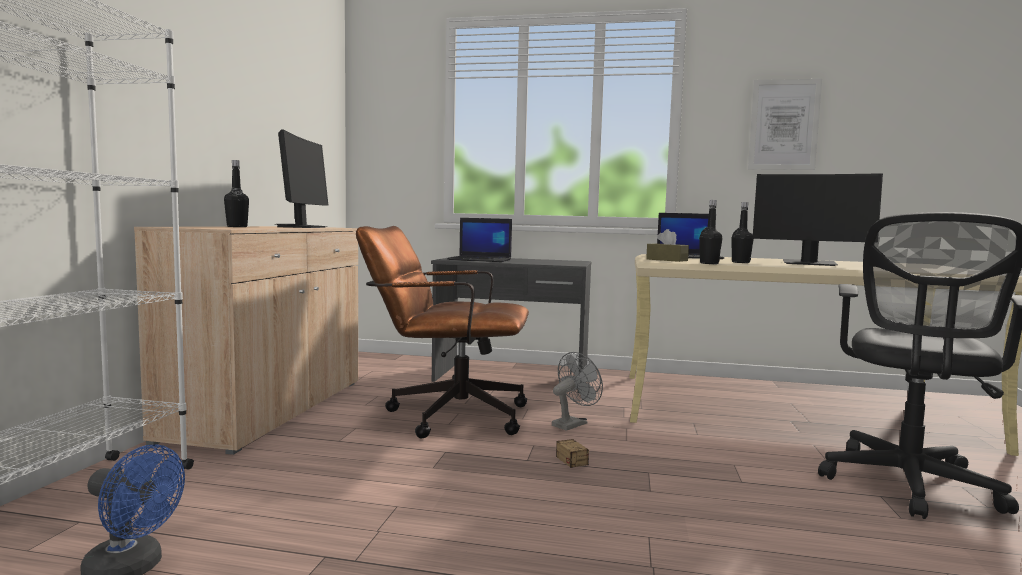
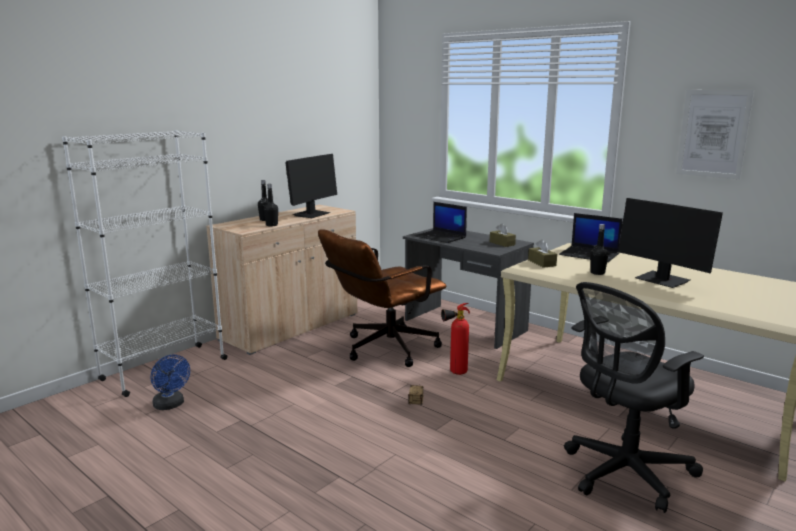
camera: 30 degrees right, 10 degrees up
(446, 415) = (383, 350): brown office chair -> brown office chair turned 75 degrees counterclockwise
(562, 261) = (502, 243): none -> brown tissue box
(573, 423) = (454, 373): grey fan -> fire extinguisher
(709, 263) = (556, 274): black bottle -> black bottle (271, 225)

